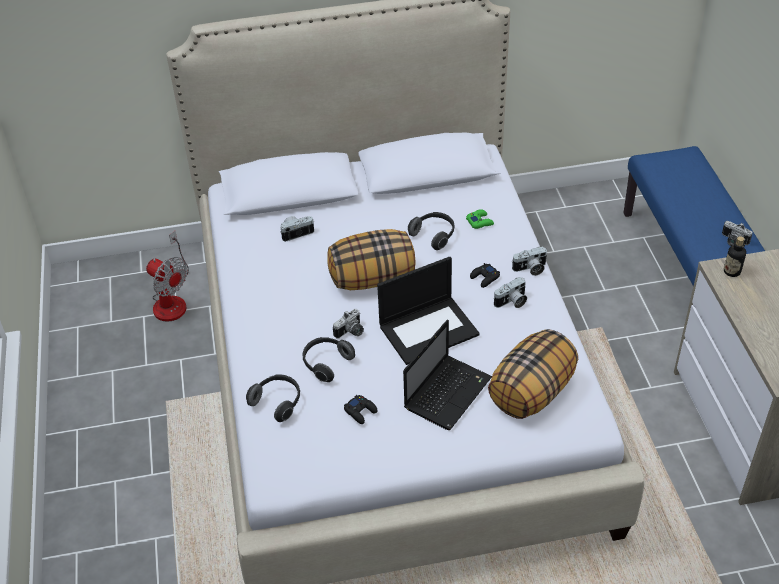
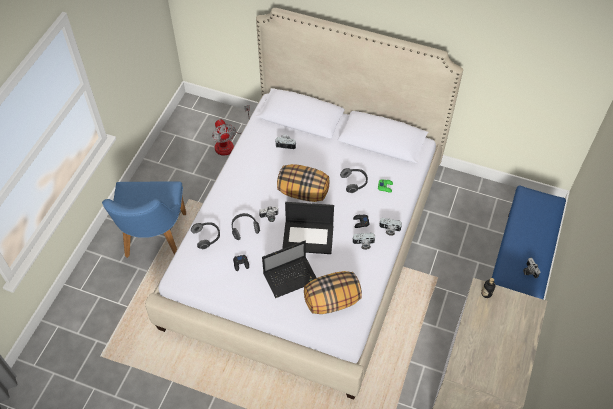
camera: 30 degrees right, 10 degrees up
(151, 486) = (153, 240): none -> blue chair

